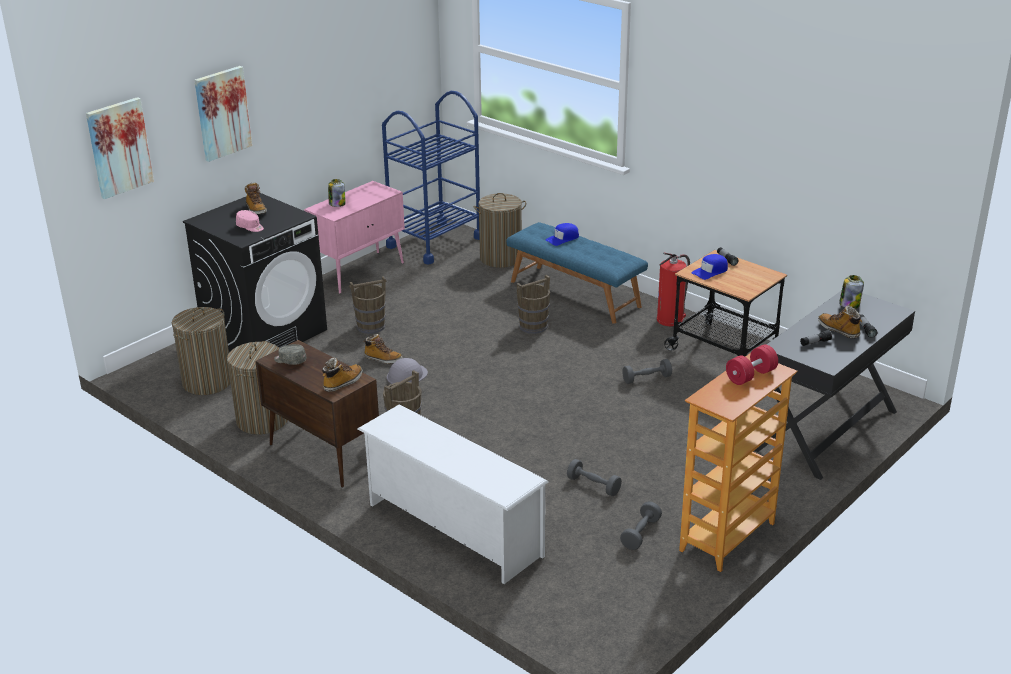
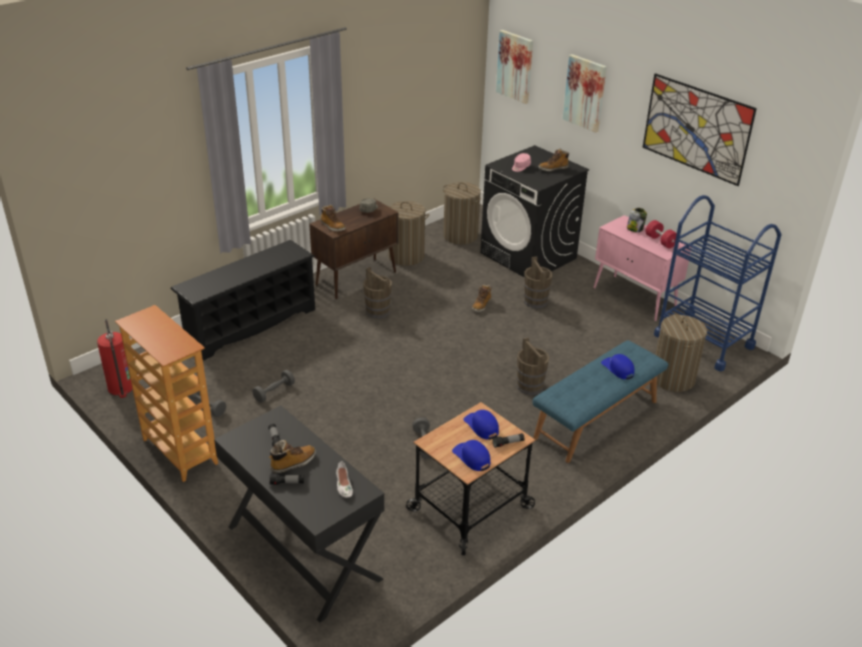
camera: 95 degrees right, 5 degrees up
(344, 65) = (696, 128): none -> picture
(406, 375) = (455, 315): grey hard hat -> none
(452, 530) = (250, 325): white shoe rack -> black shoe rack
(670, 319) = (538, 480): fire extinguisher -> fire extinguisher (120, 388)
(751, 376) = (168, 340): red dumbbell -> red dumbbell (660, 241)
(754, 274) = (472, 457): none -> blue cap
(849, 304) = (343, 485): jar -> white shoe

